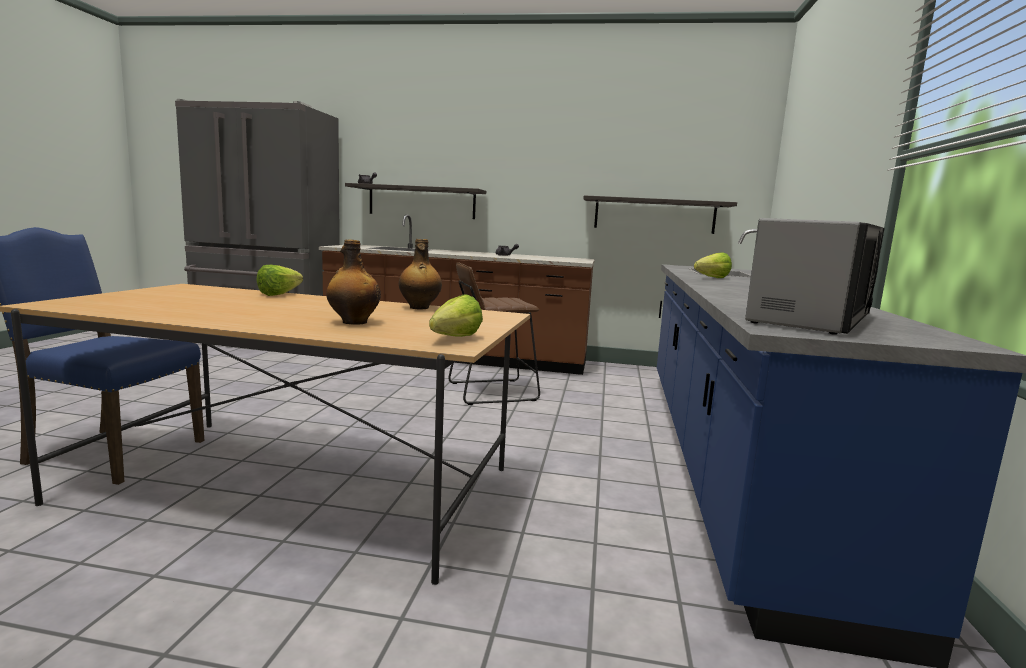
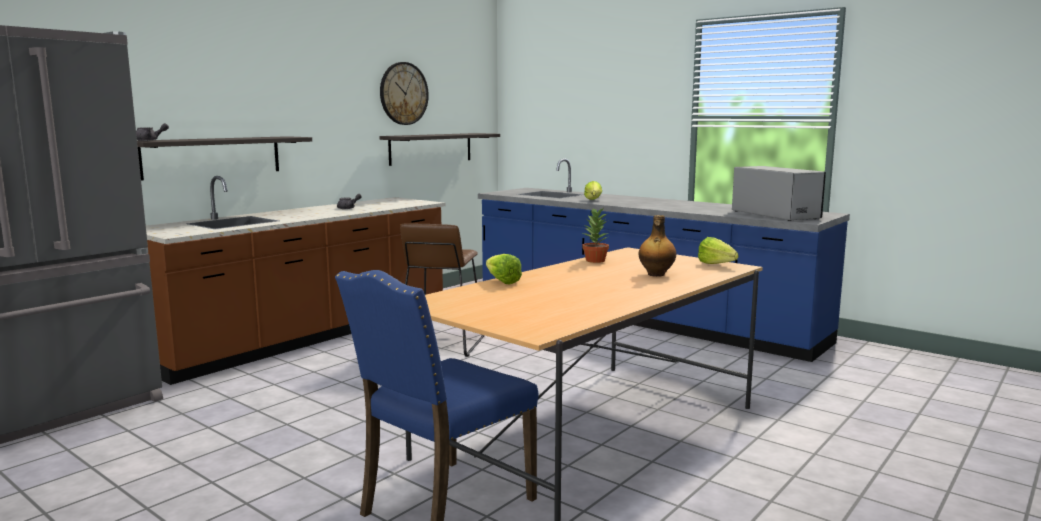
camera: 60 degrees left, 0 degrees up
(419, 308) = (595, 261): bottle -> potted plant
(622, 156) = (403, 93): none -> wall clock

